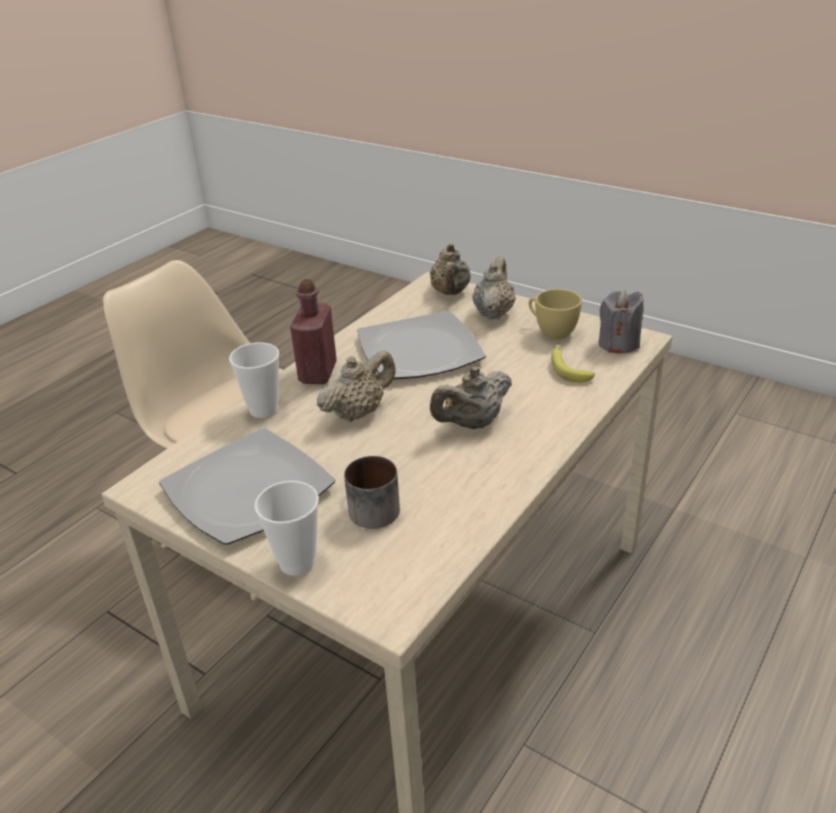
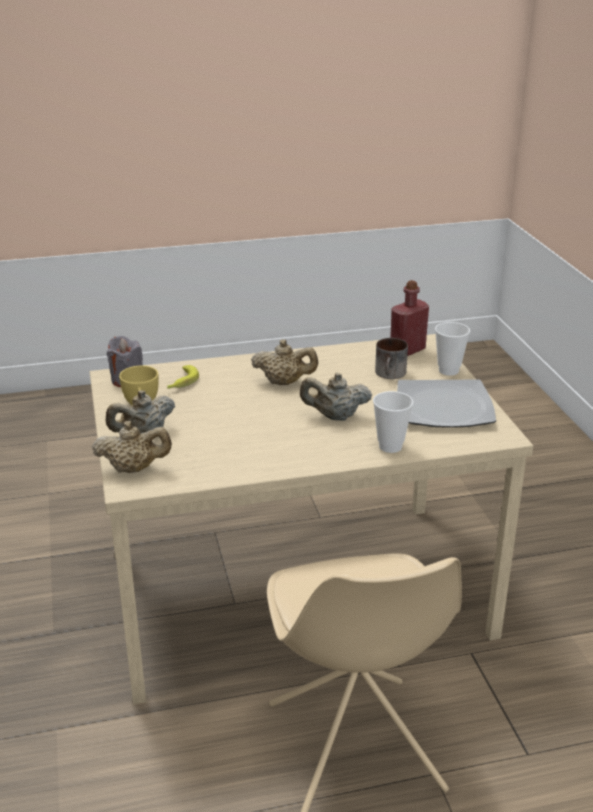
camera: 140 degrees left, 5 degrees down
(318, 373) = (325, 454): red bottle -> red bottle (407, 350)
(420, 350) = (238, 435): plate -> none
(450, 292) = (134, 469): beige teapot -> beige teapot turned 45 degrees clockwise

